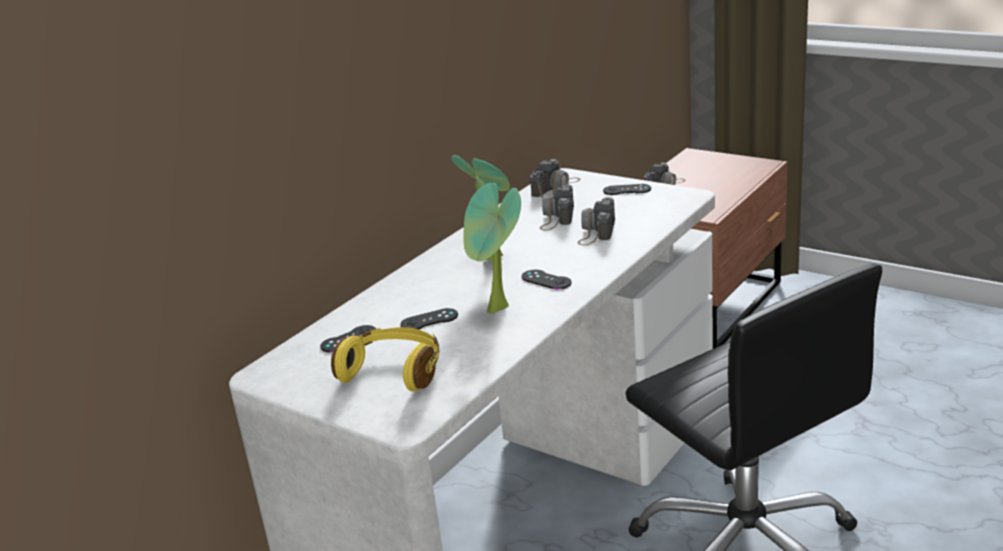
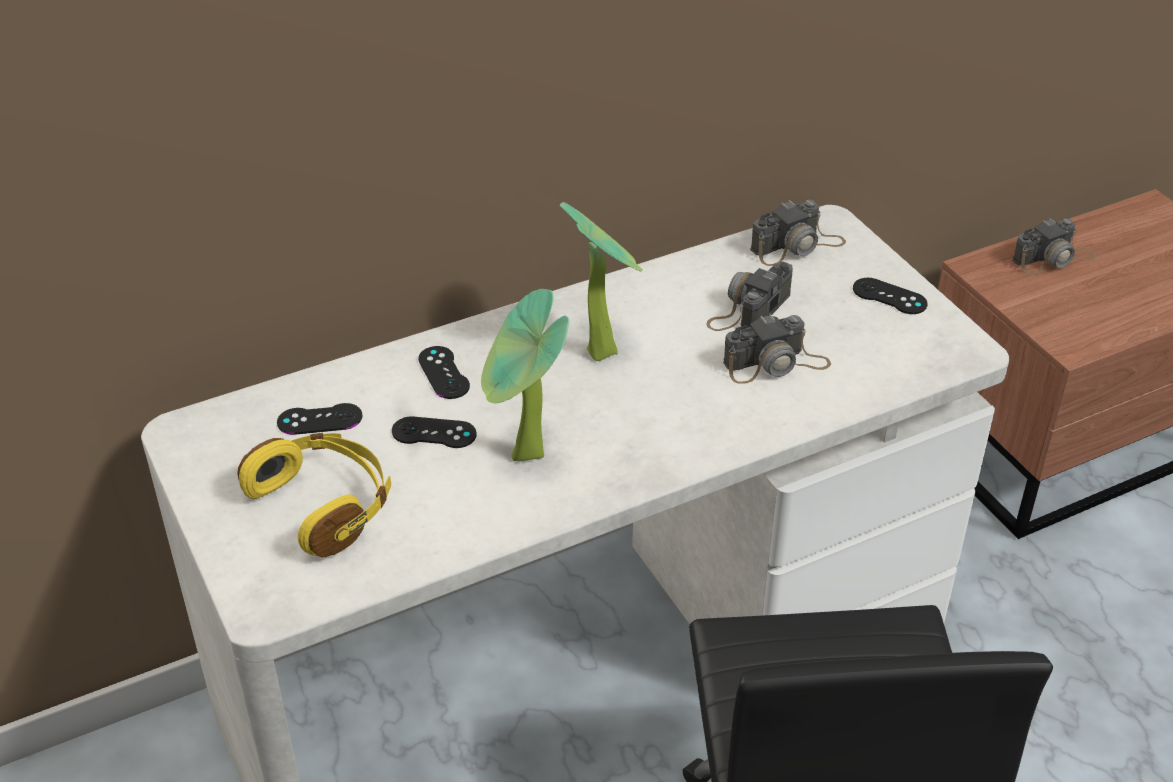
camera: 25 degrees right, 15 degrees up
(546, 280) = (631, 430): black game controller -> black game controller (443, 373)
(596, 231) = (776, 364): camera -> camera turned 150 degrees counterclockwise

